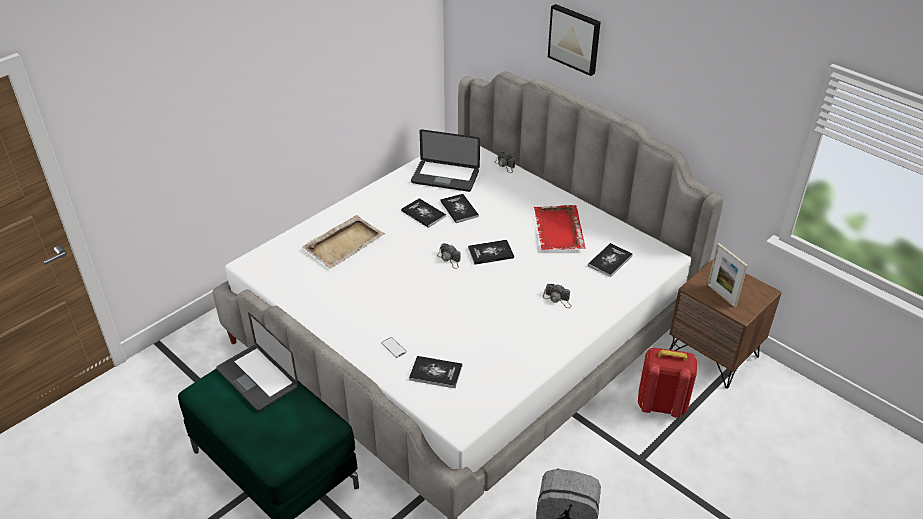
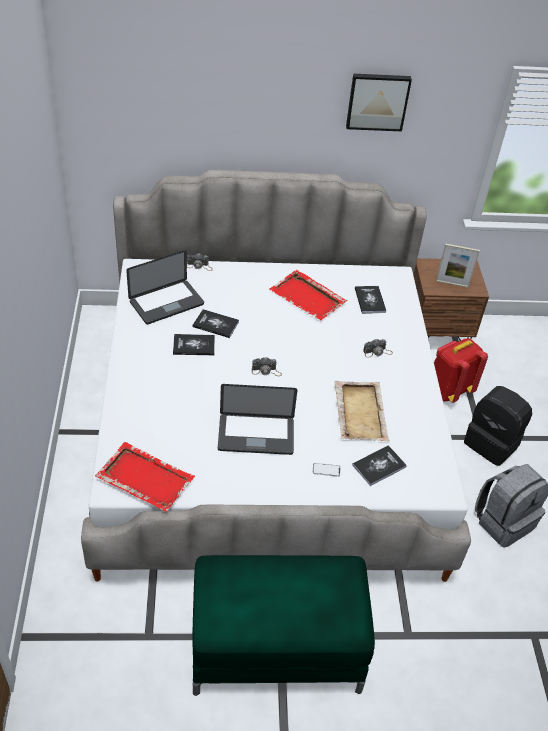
camera: 50 degrees left, 5 degrees up
(257, 378) = (248, 579): laptop -> laptop (256, 435)
(274, 270) = (144, 478): none -> red tray
(344, 243) = (167, 413): beige tray -> beige tray (360, 412)
(490, 253) = (287, 346): book -> none
(575, 38) = (247, 119): picture -> picture (377, 101)
(643, 471) = (492, 443): none -> black backpack

